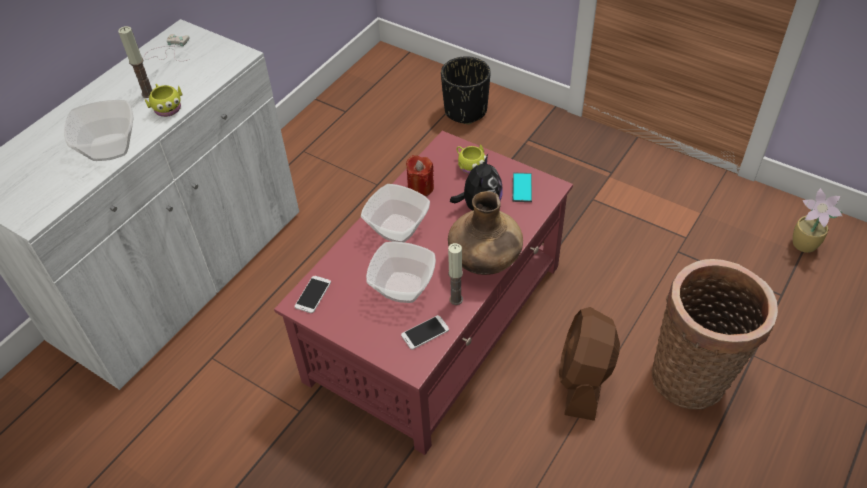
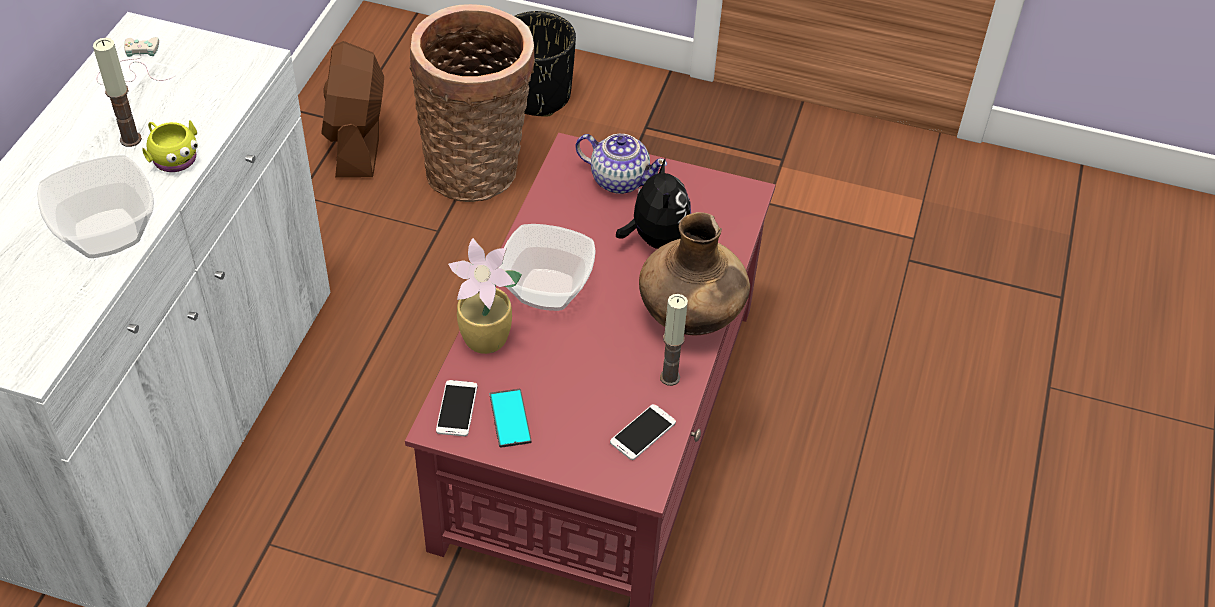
camera: 20 degrees left, 0 degrees up
(403, 288) = (588, 375): bowl -> none
(420, 187) = (558, 223): red candle -> none
(469, 165) = (619, 179): yellow mug -> teapot
(522, 188) = (706, 201): phone -> phone (510, 418)
(584, 379) = (836, 464): brown fan -> brown fan (357, 141)
(694, 377) = (981, 431): basket -> basket (477, 168)
(805, 245) = (1073, 223): potted plant -> potted plant (487, 340)

